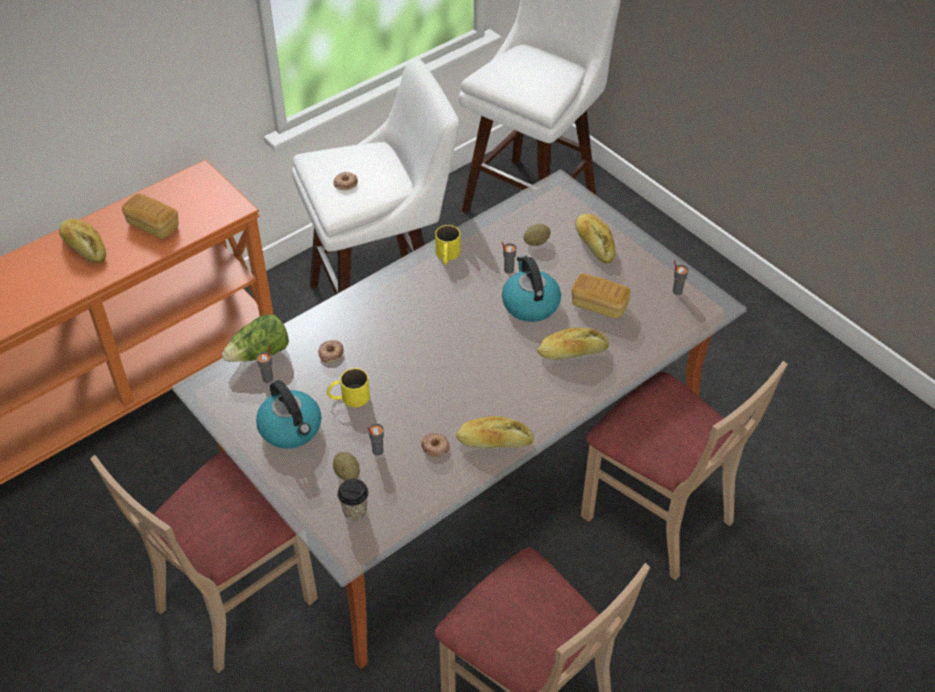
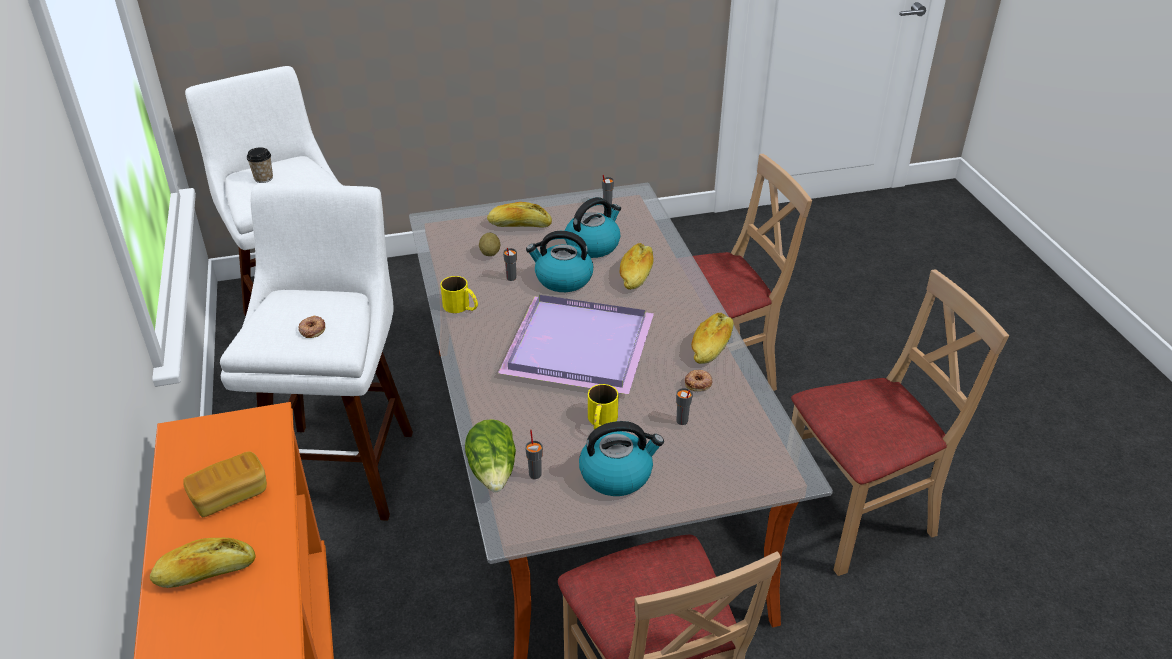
camera: 65 degrees left, 10 degrees down
(330, 353) = (532, 418): donut -> none
(347, 474) = (699, 449): potato -> none
(355, 511) = (749, 456): cup -> cup (263, 178)
(440, 347) = (576, 345): none -> purple tray
(599, 305) = (593, 245): bread -> kettle

